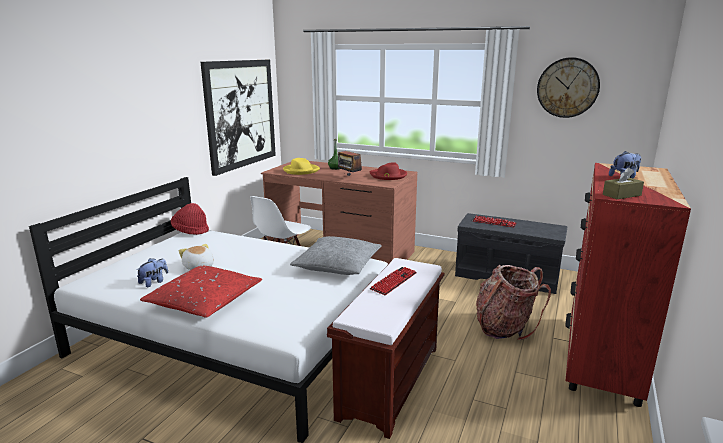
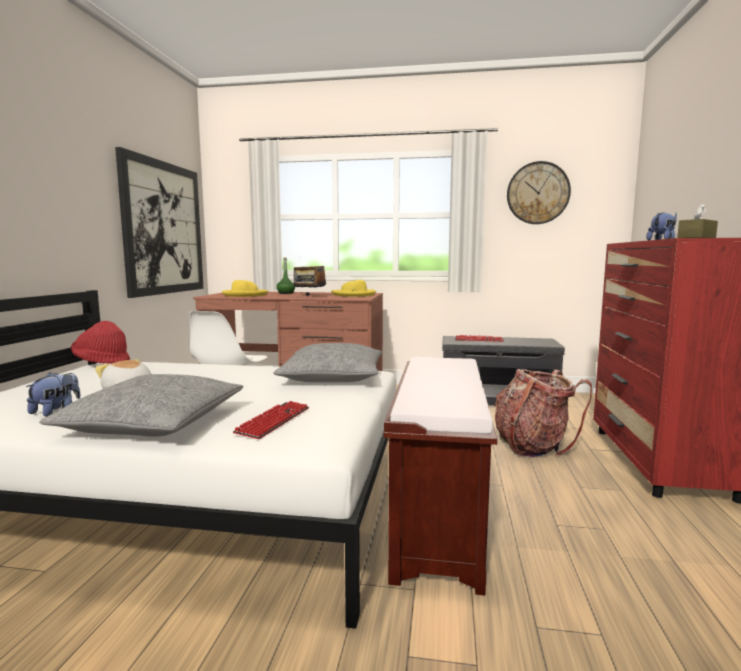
camera: 15 degrees left, 10 degrees down
(204, 301) = (153, 423): red pillow -> grey pillow
(388, 176) = (354, 295): red hat -> yellow hat
(394, 281) = (434, 373): keyboard -> keyboard (274, 421)

